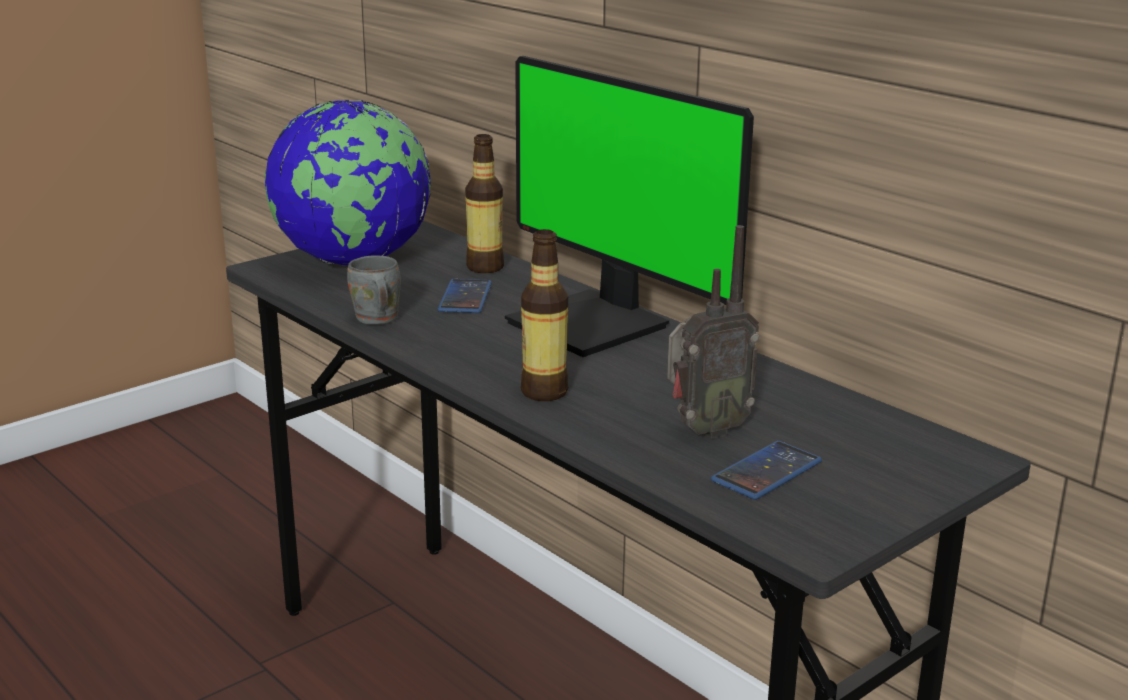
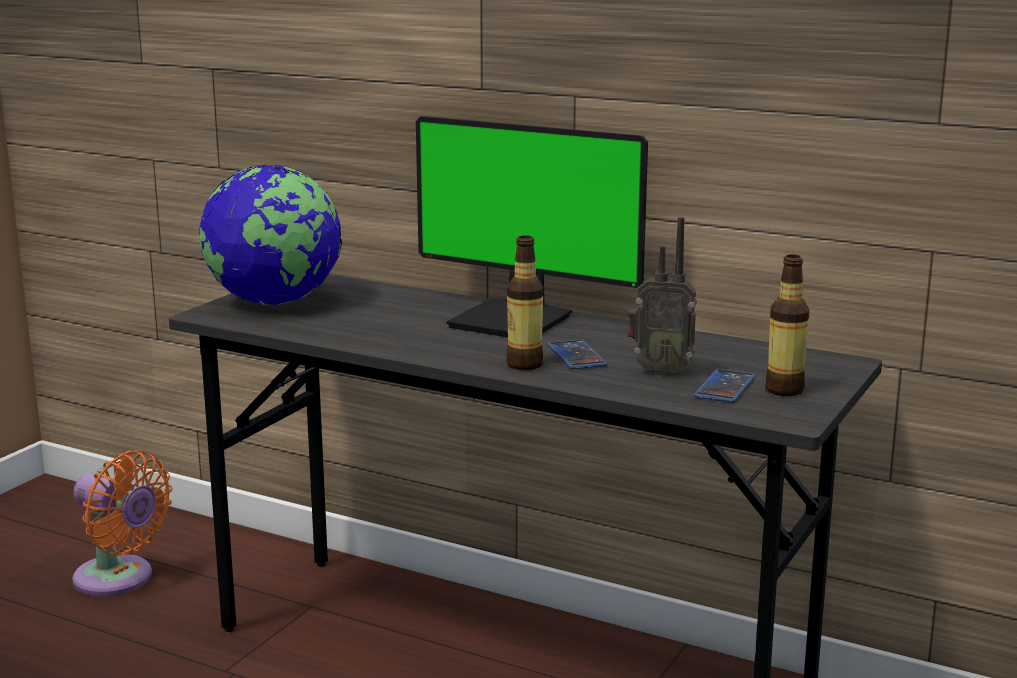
camera: 20 degrees left, 5 degrees down
(227, 529) = (119, 579): none -> orange fan
(375, 320) = (341, 337): grey mug -> none
(465, 297) = (396, 315): phone -> phone (576, 356)
(485, 267) = (388, 294): bottle -> bottle (784, 390)
(704, 430) = (660, 371): radio -> radio turned 60 degrees clockwise

